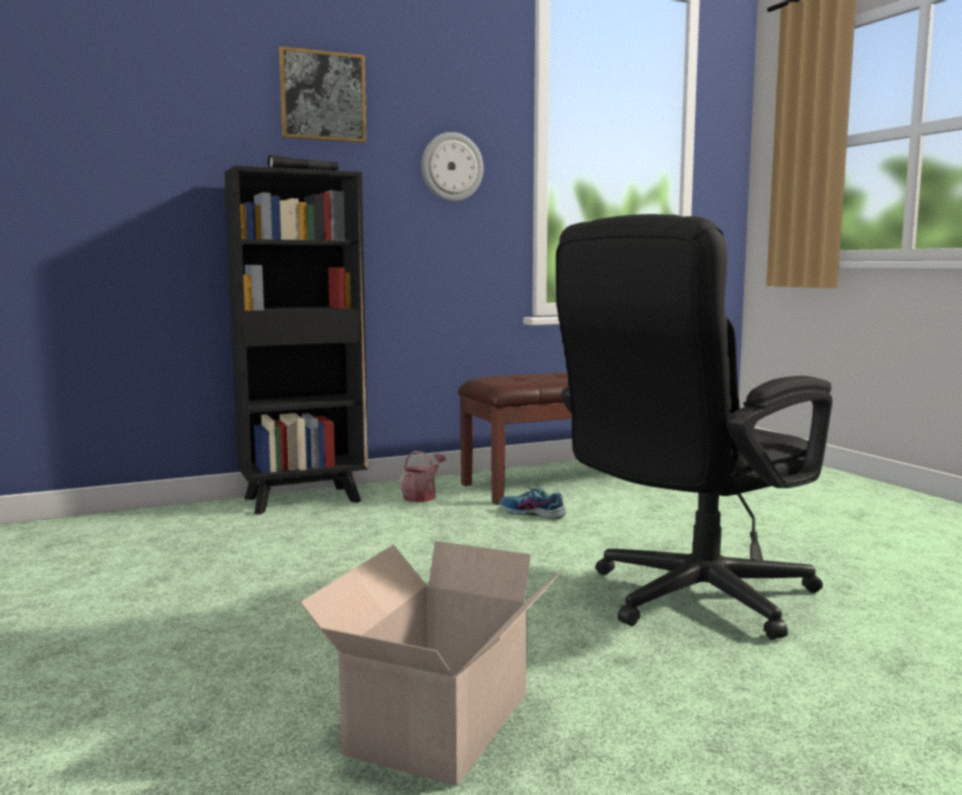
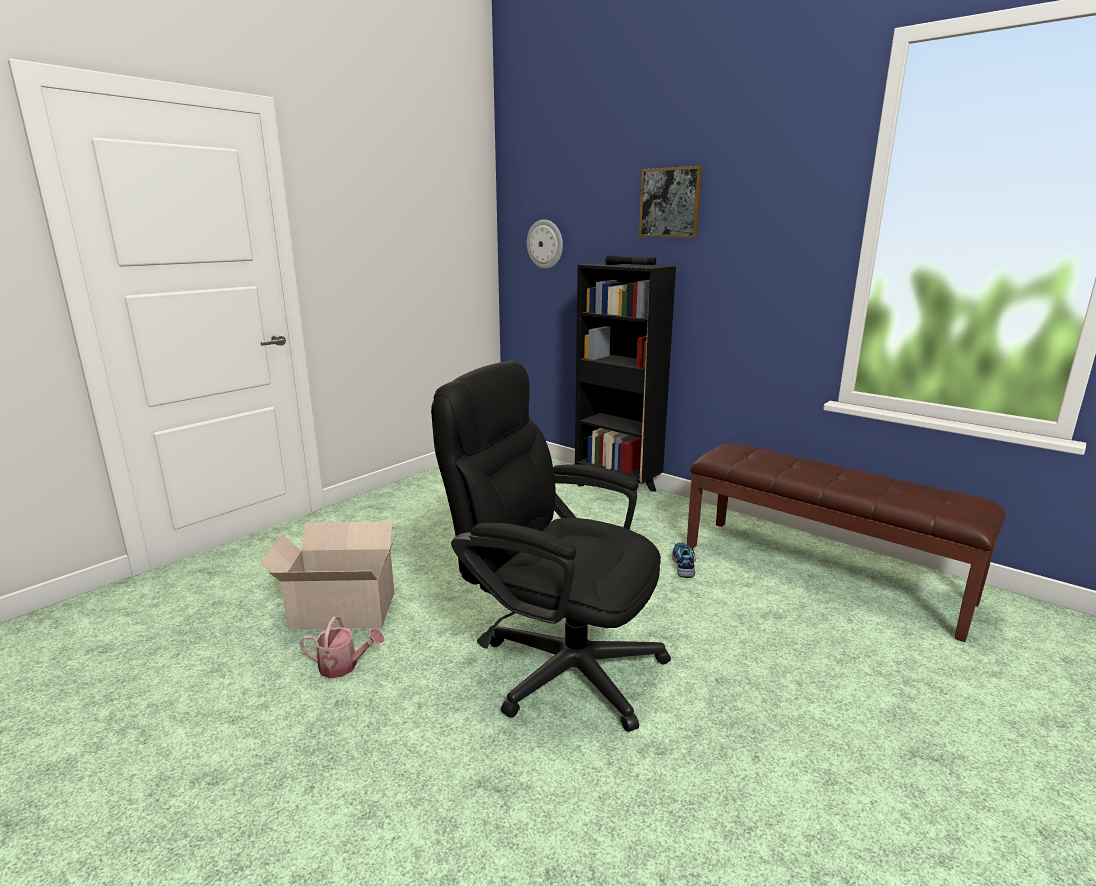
camera: 65 degrees right, 10 degrees up
(422, 496) = (671, 517): watering can -> watering can (343, 666)
(451, 167) = (769, 256): wall clock -> wall clock (545, 244)

